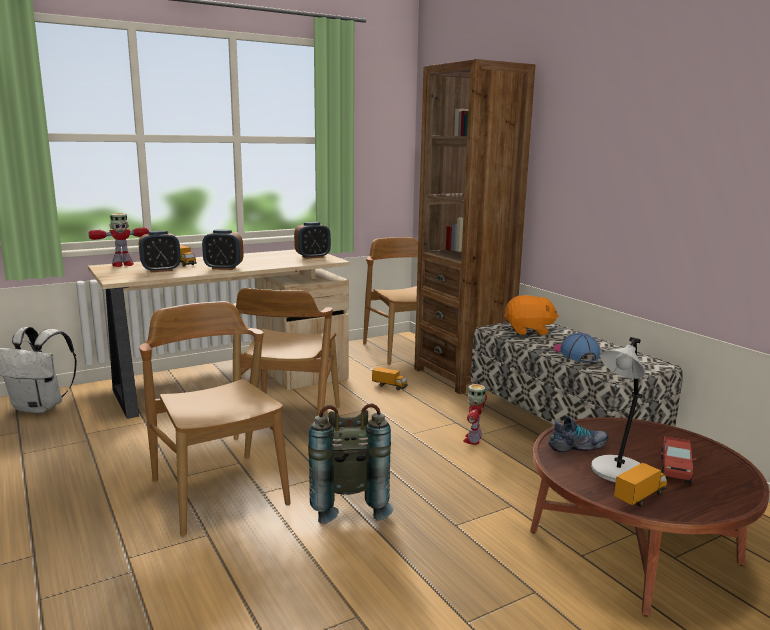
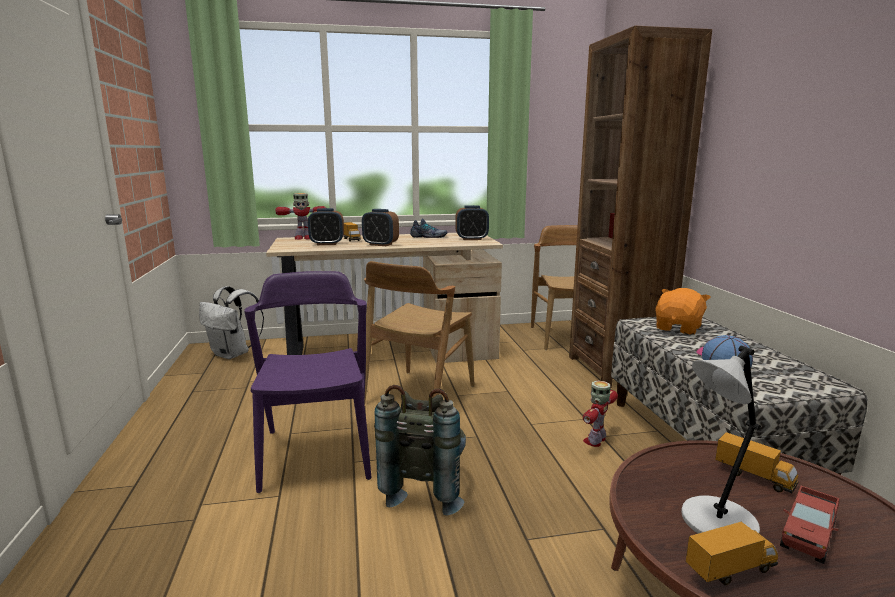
camera: 20 degrees right, 0 degrees up
(219, 491) = (317, 453): brown chair -> purple chair
(389, 386) = (534, 371): toy truck -> toy truck (754, 477)
(529, 331) = (679, 328): orange plush toy -> orange plush toy turned 75 degrees counterclockwise
(578, 446) = (678, 476): shoe -> shoe (428, 237)

